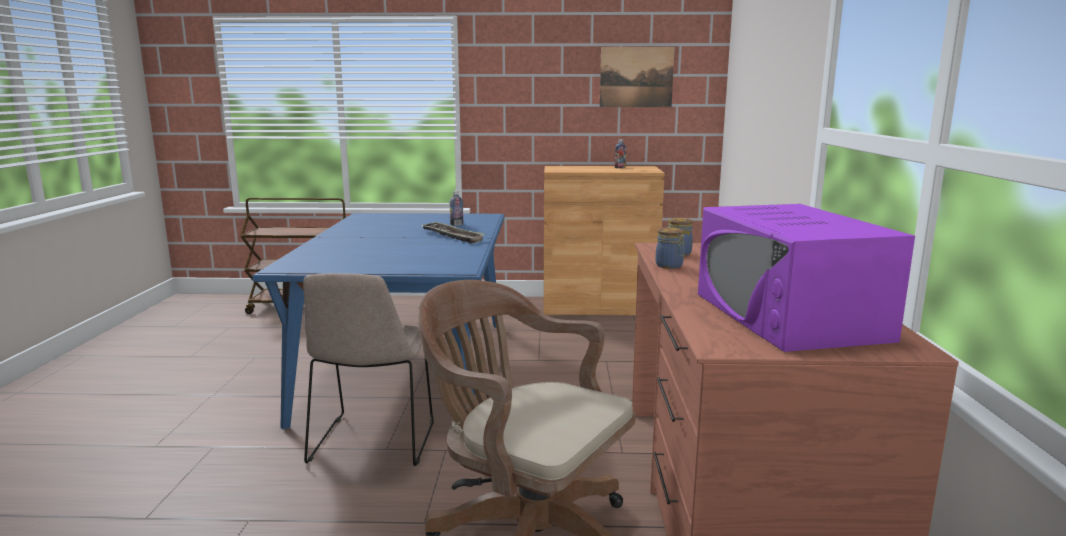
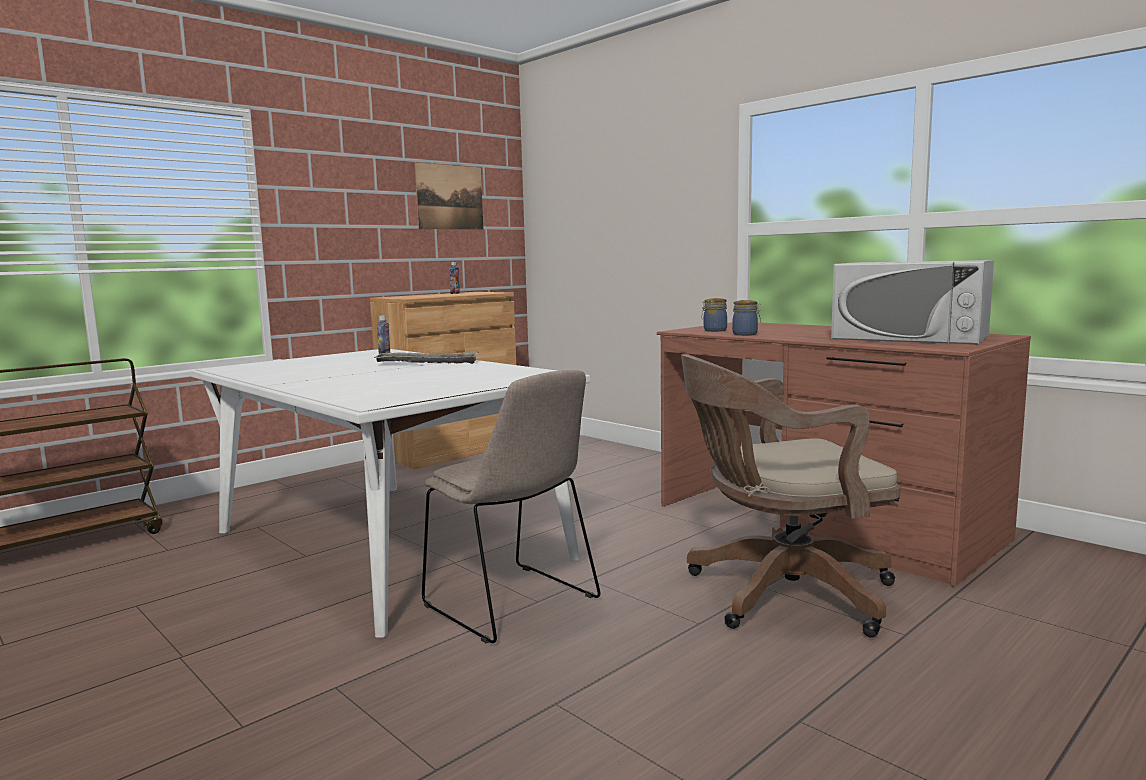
camera: 45 degrees left, 5 degrees down
(409, 368) = (386, 545): blue dining table -> white dining table
(788, 316) = (910, 337): purple microwave -> white microwave

